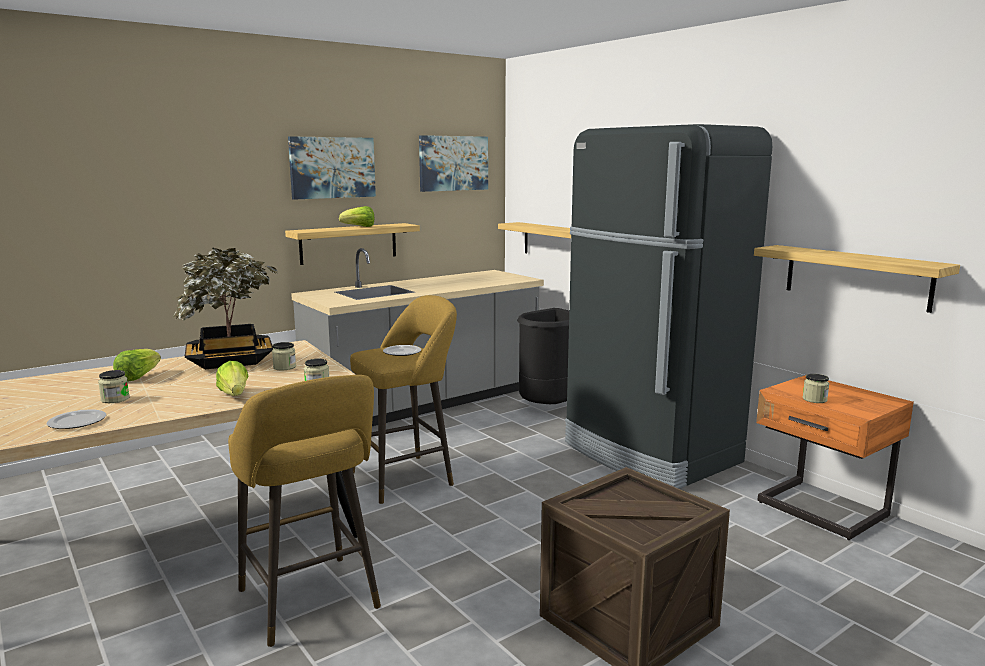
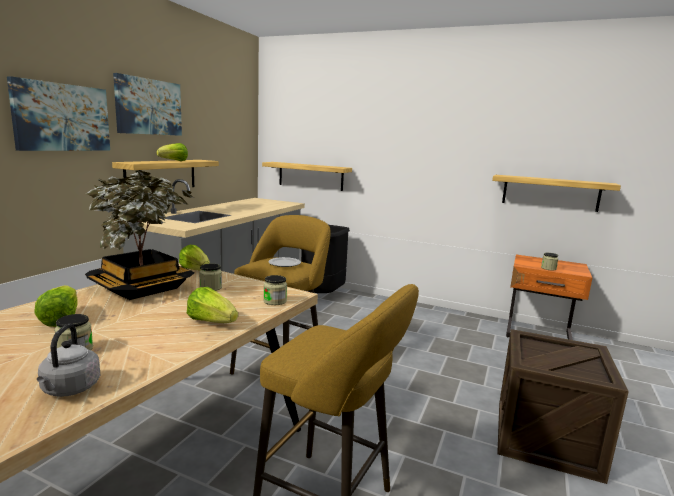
camera: 30 degrees left, 0 degrees up
(77, 422) = (69, 389): plate -> grey kettle
(300, 350) = (195, 270): none -> lettuce
(453, 163) = (229, 113): picture -> picture (62, 117)
(650, 454) = (416, 317): black fridge -> none

